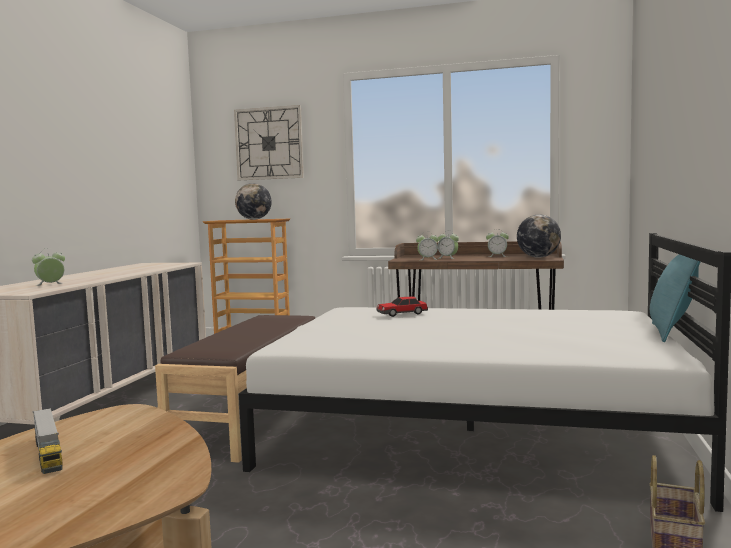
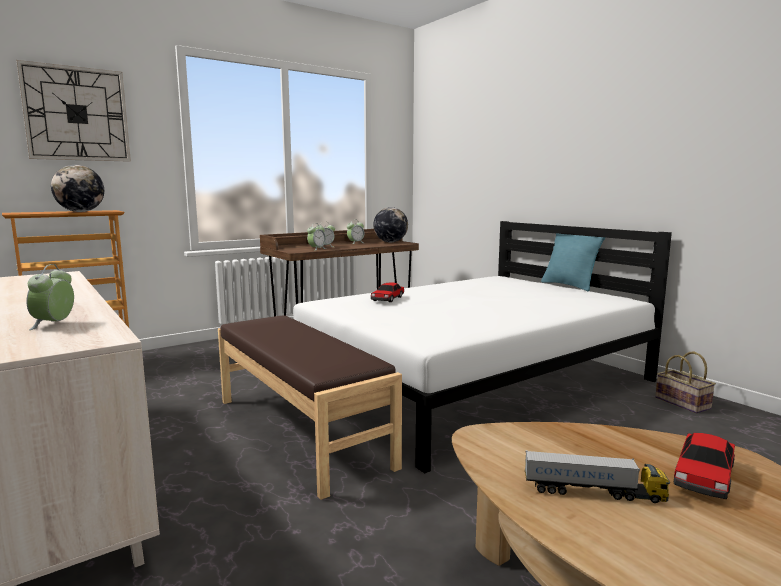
camera: 50 degrees left, 5 degrees up
(110, 481) = (703, 476): none -> toy car

